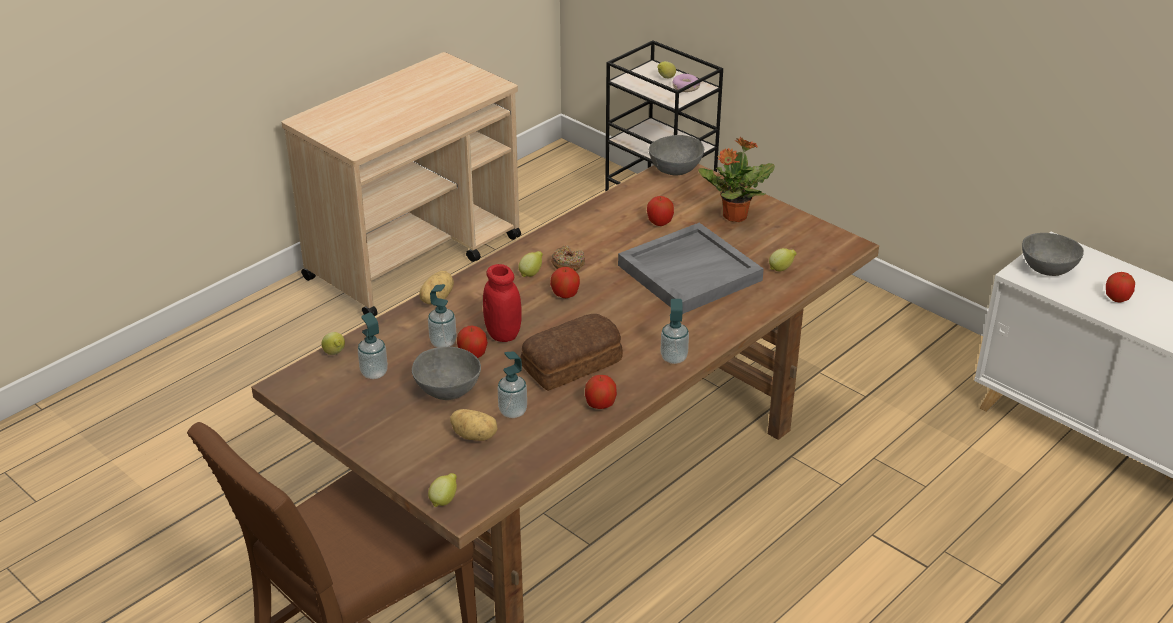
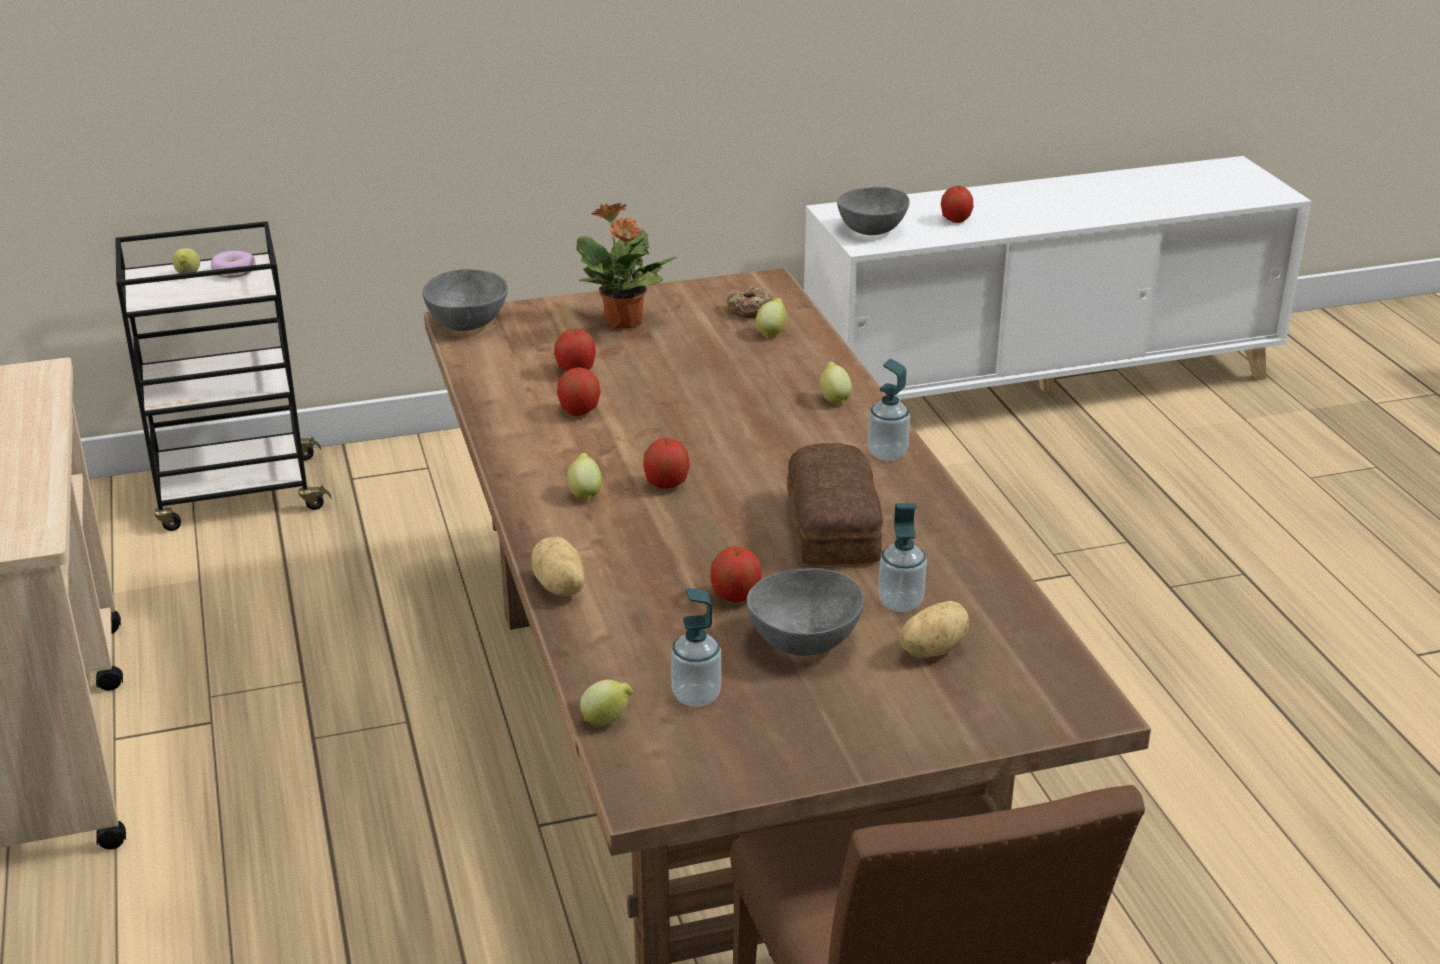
camera: 60 degrees left, 5 degrees down
(443, 342) = (679, 613): soap dispenser -> none
(444, 500) = (1061, 716): lemon -> lemon (834, 399)
(503, 334) = (709, 558): red jar -> none
(568, 264) = (594, 460): donut -> donut (750, 310)
(600, 404) = (942, 533): apple -> apple (579, 411)
(689, 272) = (712, 387): grey tray -> none

